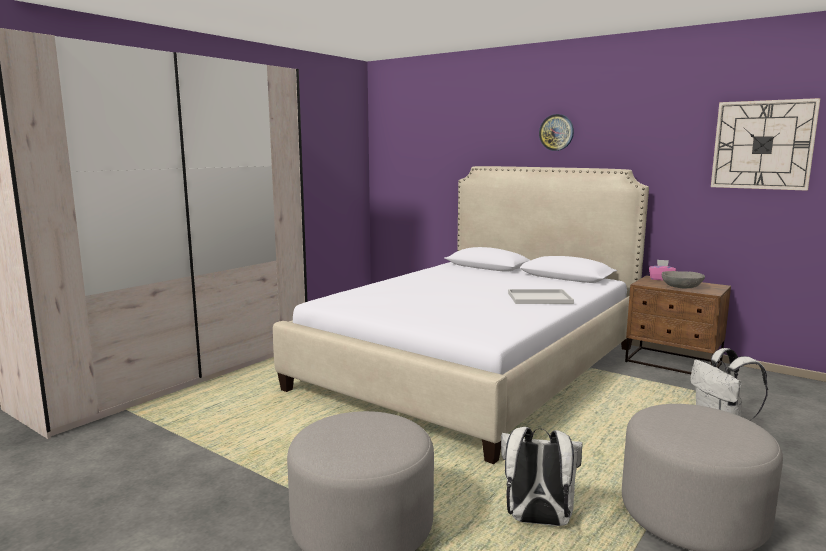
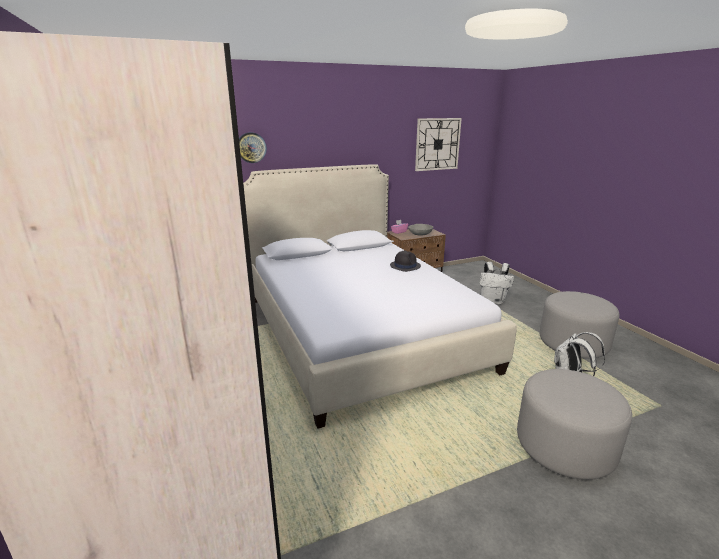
camera: 60 degrees left, 10 degrees up
(540, 298) = (405, 266): white tray -> black hat
(556, 132) = (317, 138): wall clock -> wall clock (251, 147)

